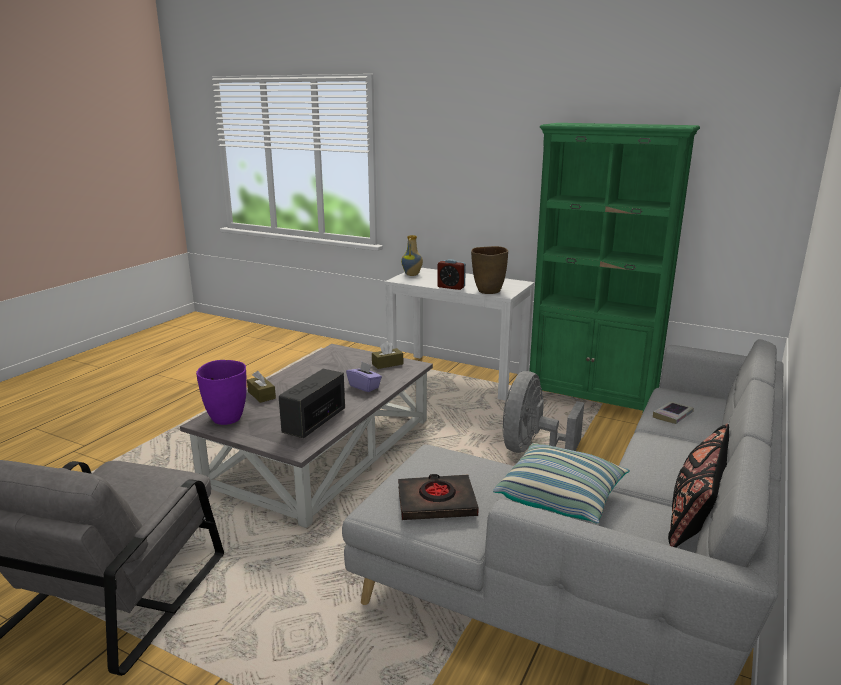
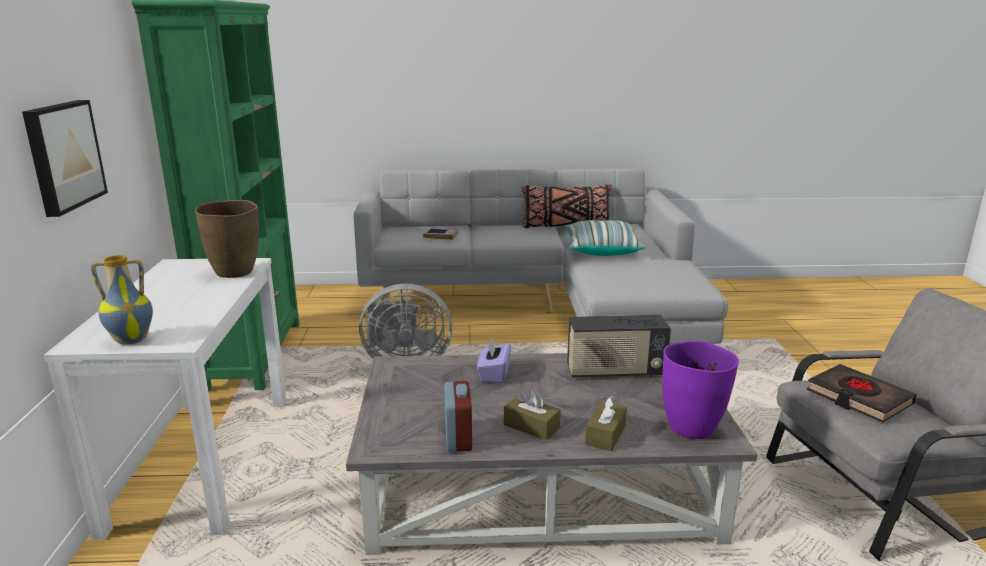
camera: 120 degrees left, 0 degrees up
(387, 364) = (403, 383): brown tissue box -> brown tissue box (531, 426)
(436, 502) = (667, 273): black book -> black book (858, 398)
(451, 287) = (221, 295): alarm clock -> alarm clock (458, 438)
(462, 195) = (62, 156): none -> picture

